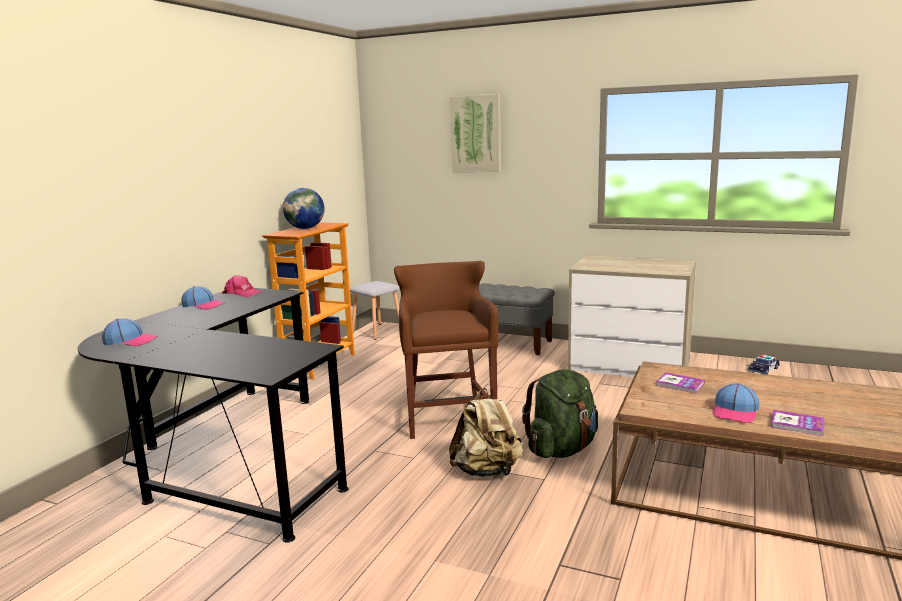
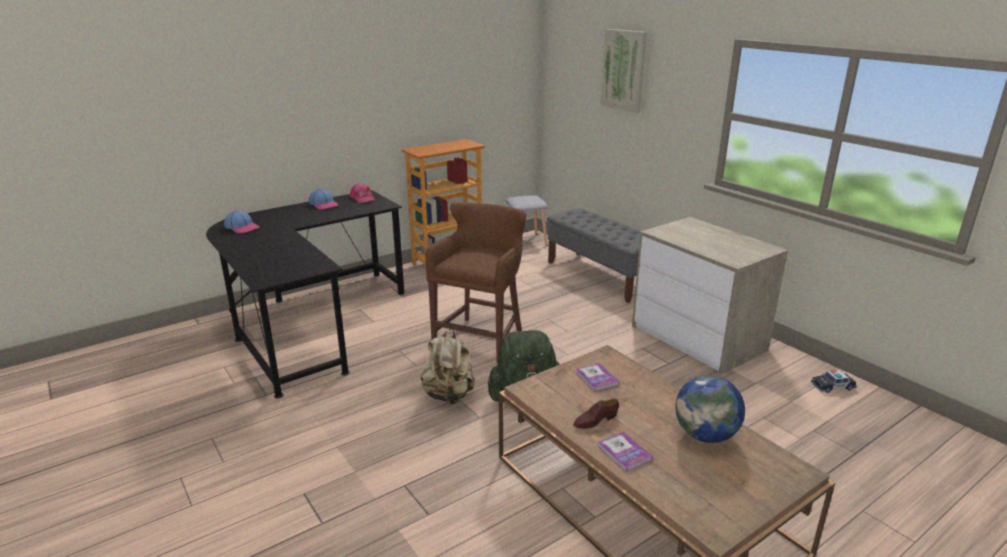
camera: 30 degrees right, 10 degrees up
(305, 228) = (442, 146): globe -> globe (705, 435)
(735, 411) = (595, 420): cap -> brown shoe

